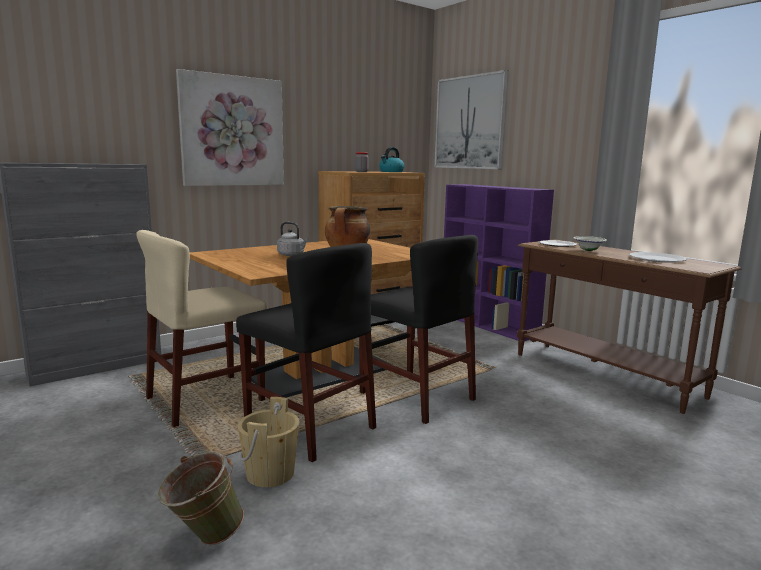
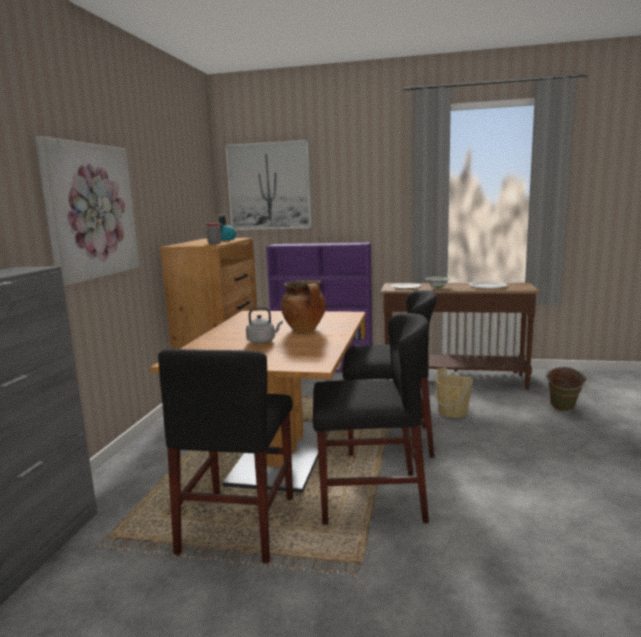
camera: 40 degrees left, 0 degrees up
(203, 538) = (483, 619): green bucket -> green bucket (562, 410)
(206, 399) = (238, 524): beige chair -> black chair
(270, 474) = (422, 548): beige bucket -> beige bucket (452, 412)

